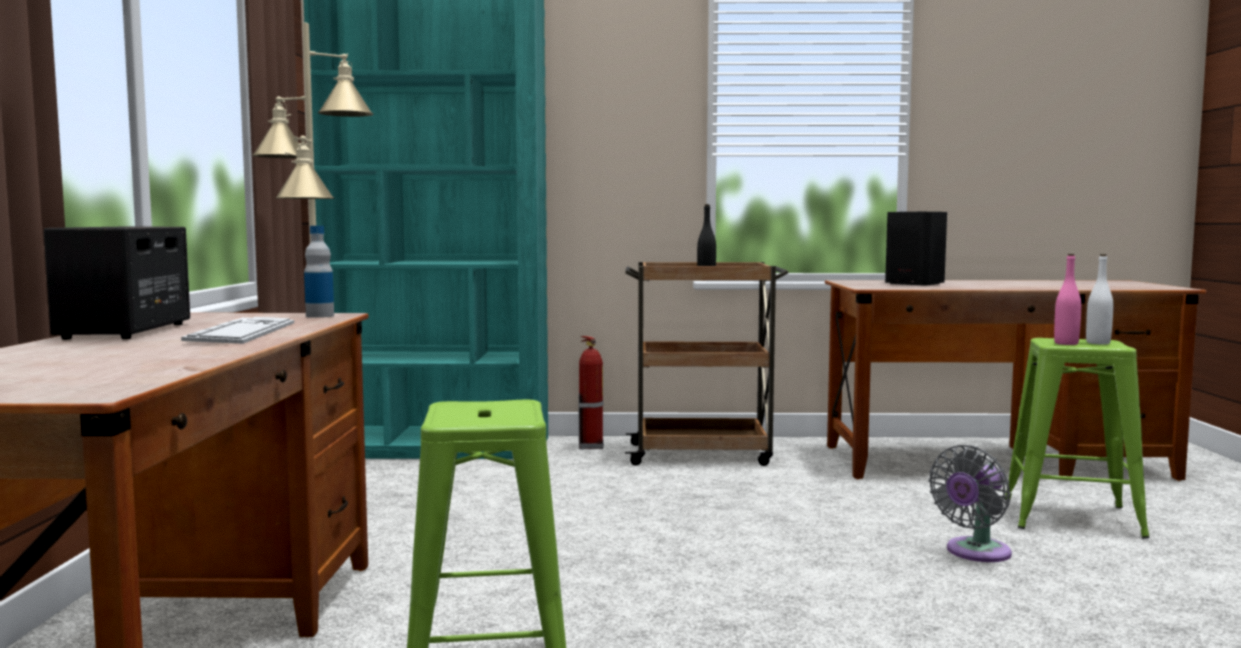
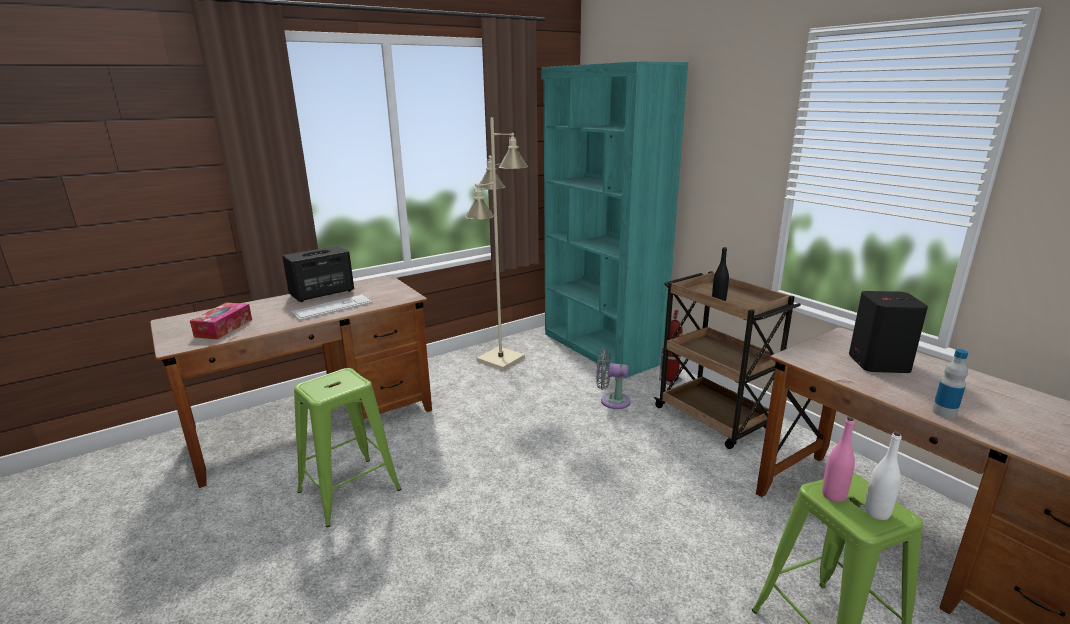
camera: 55 degrees right, 15 degrees up
(94, 368) = (224, 328): none -> tissue box
(320, 316) = (402, 297): bottle -> bottle (944, 412)
(974, 553) = (666, 598): grey fan -> grey fan (611, 401)

